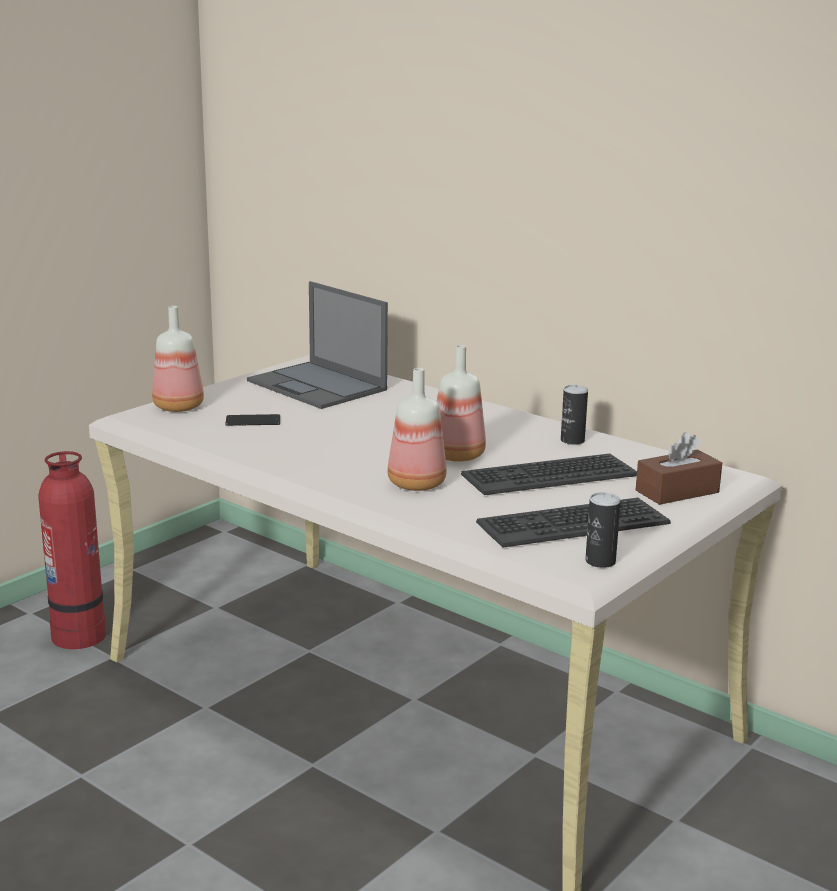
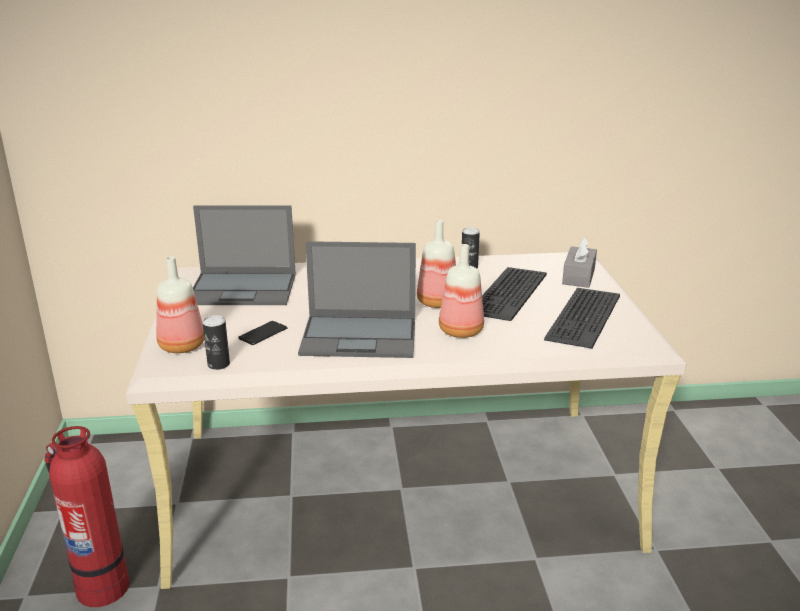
camera: 45 degrees left, 5 degrees up
(321, 453) = (361, 336): none -> laptop
(600, 561) = (642, 333): can -> can (218, 364)
(677, 491) = (578, 276): brown tissue box -> grey tissue box

